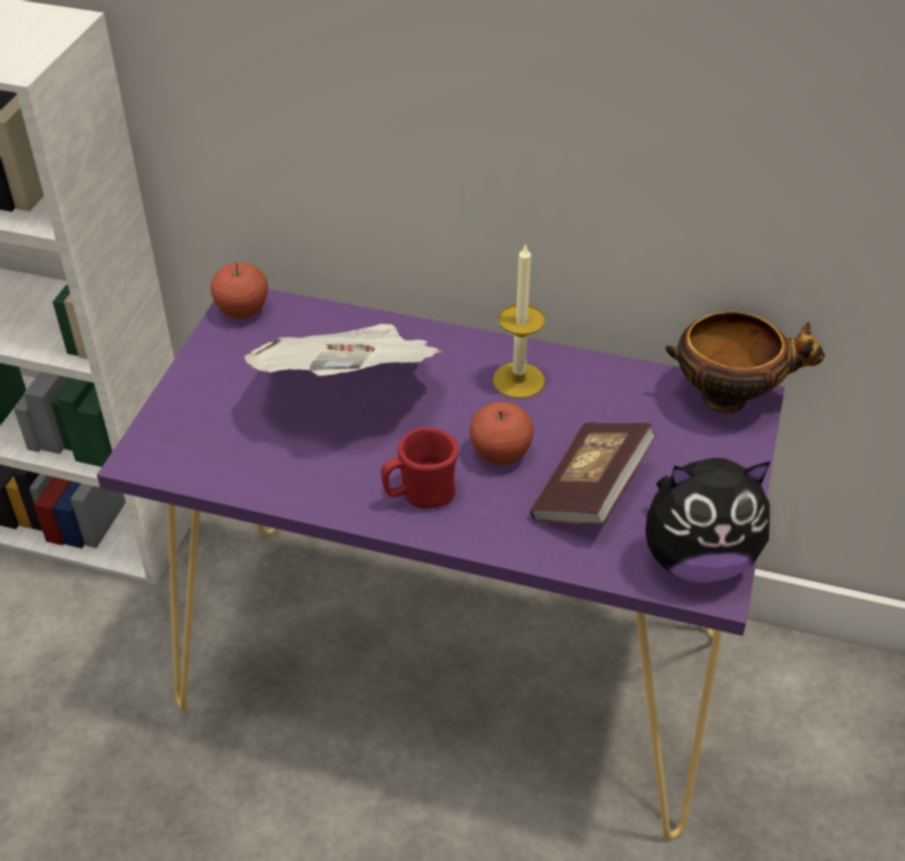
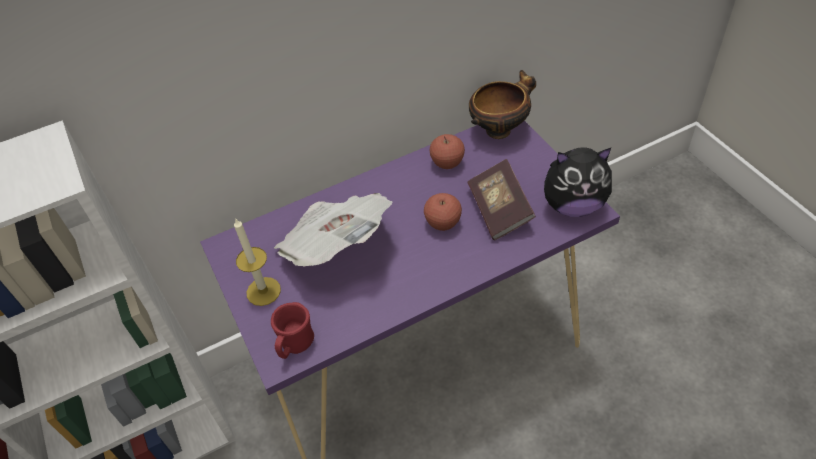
camera: 40 degrees left, 5 degrees up
(242, 311) = (230, 250): apple -> apple (447, 163)
(420, 495) = (434, 268): red mug -> red mug (295, 345)
(518, 380) = (407, 185): candle -> candle (263, 291)
(697, 559) = (573, 205): plush toy -> plush toy turned 45 degrees clockwise

